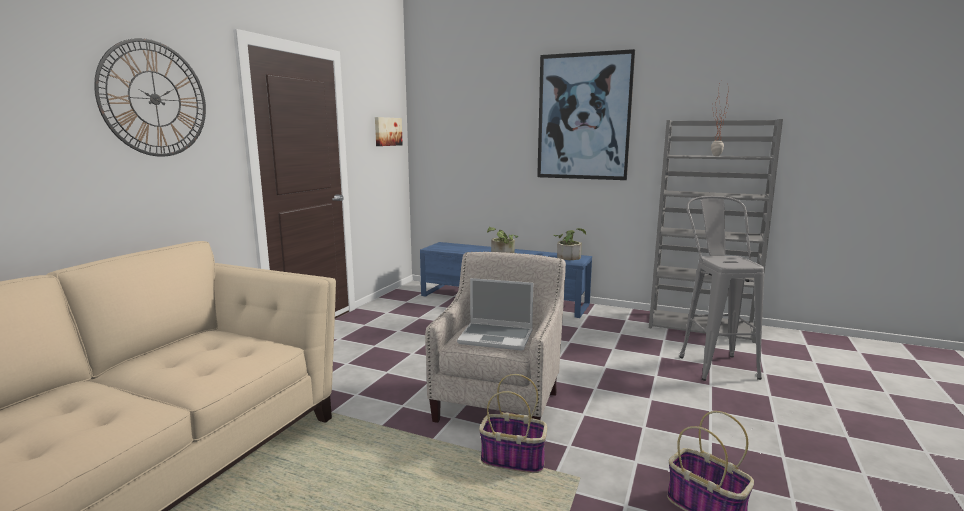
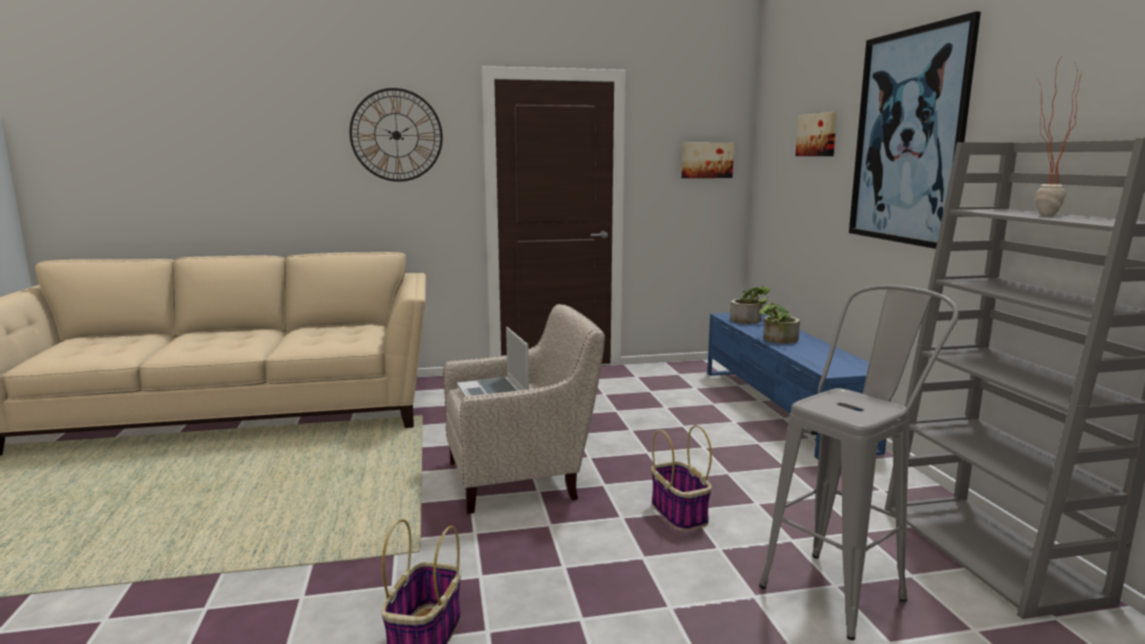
camera: 55 degrees right, 0 degrees up
(491, 114) = (818, 135): none -> picture
(514, 460) = (422, 513): basket -> basket (680, 514)
(569, 256) = (854, 364): potted plant -> potted plant (749, 319)

